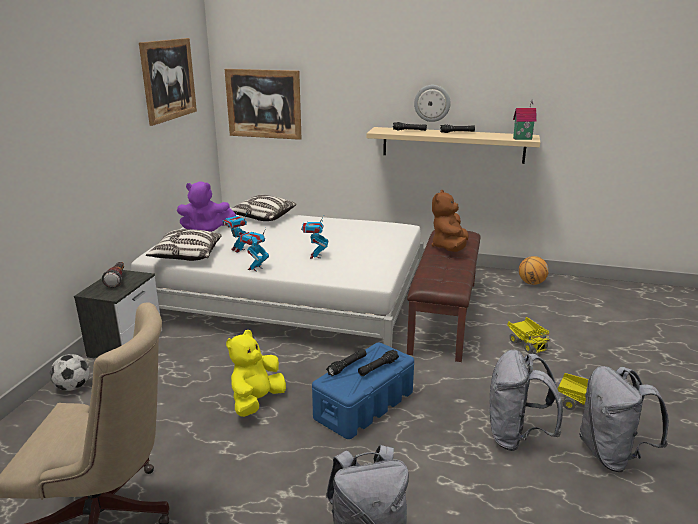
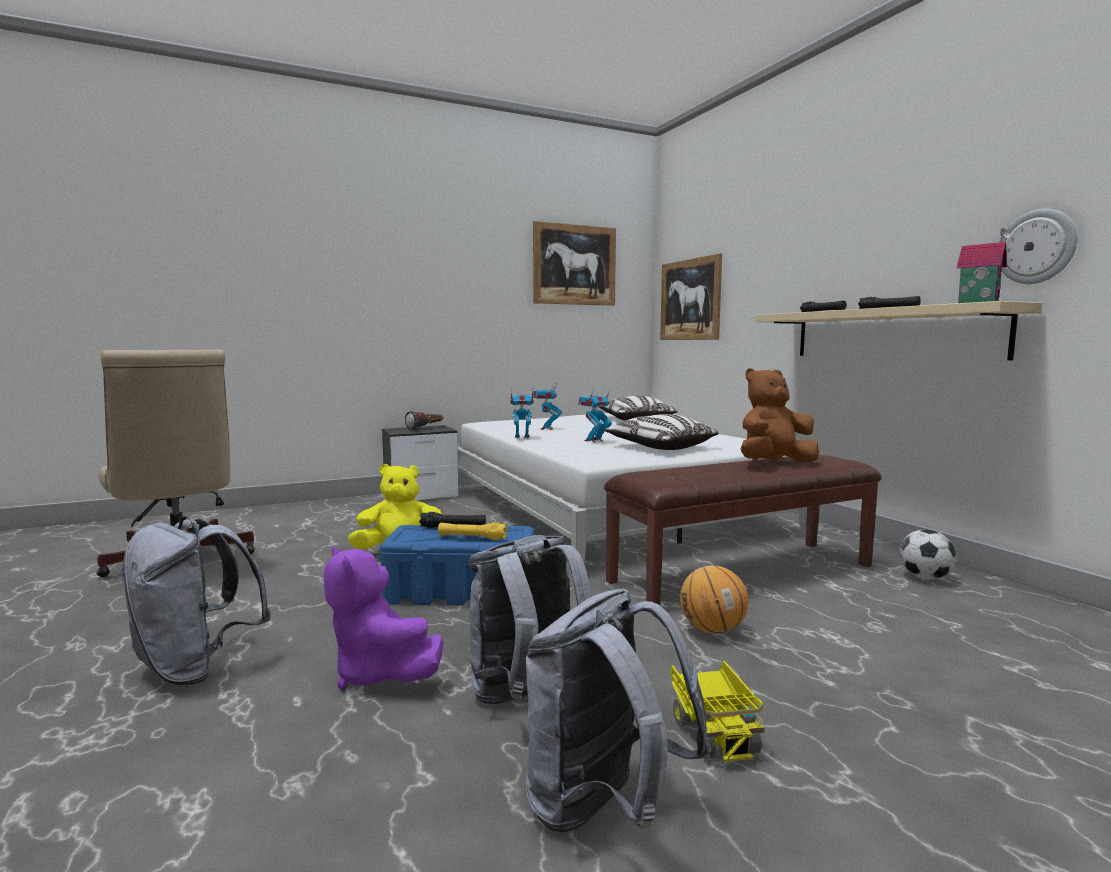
camera: 50 degrees right, 15 degrees down
(73, 387) = (339, 503): football -> football (925, 578)
(186, 256) = (502, 425): pillow -> pillow (660, 447)
(206, 230) = (562, 419): purple plush toy -> purple plush toy (379, 674)
(378, 367) = (472, 537): black flashlight -> yellow flashlight
(432, 103) = (863, 270): wall clock -> wall clock (1036, 247)
(527, 344) = (803, 640): toy truck -> none
(531, 283) = (995, 596): basketball -> basketball (712, 630)

